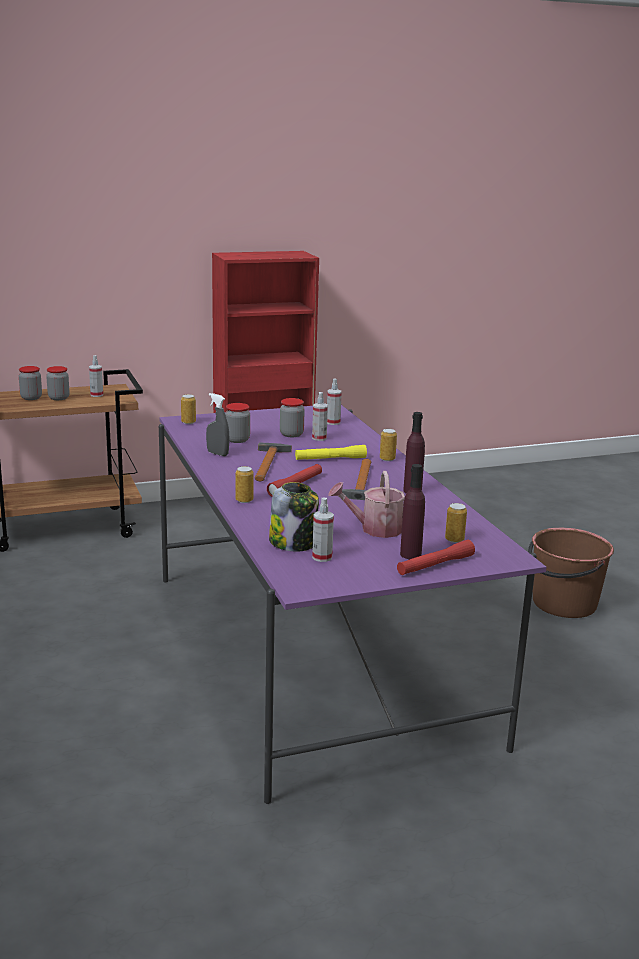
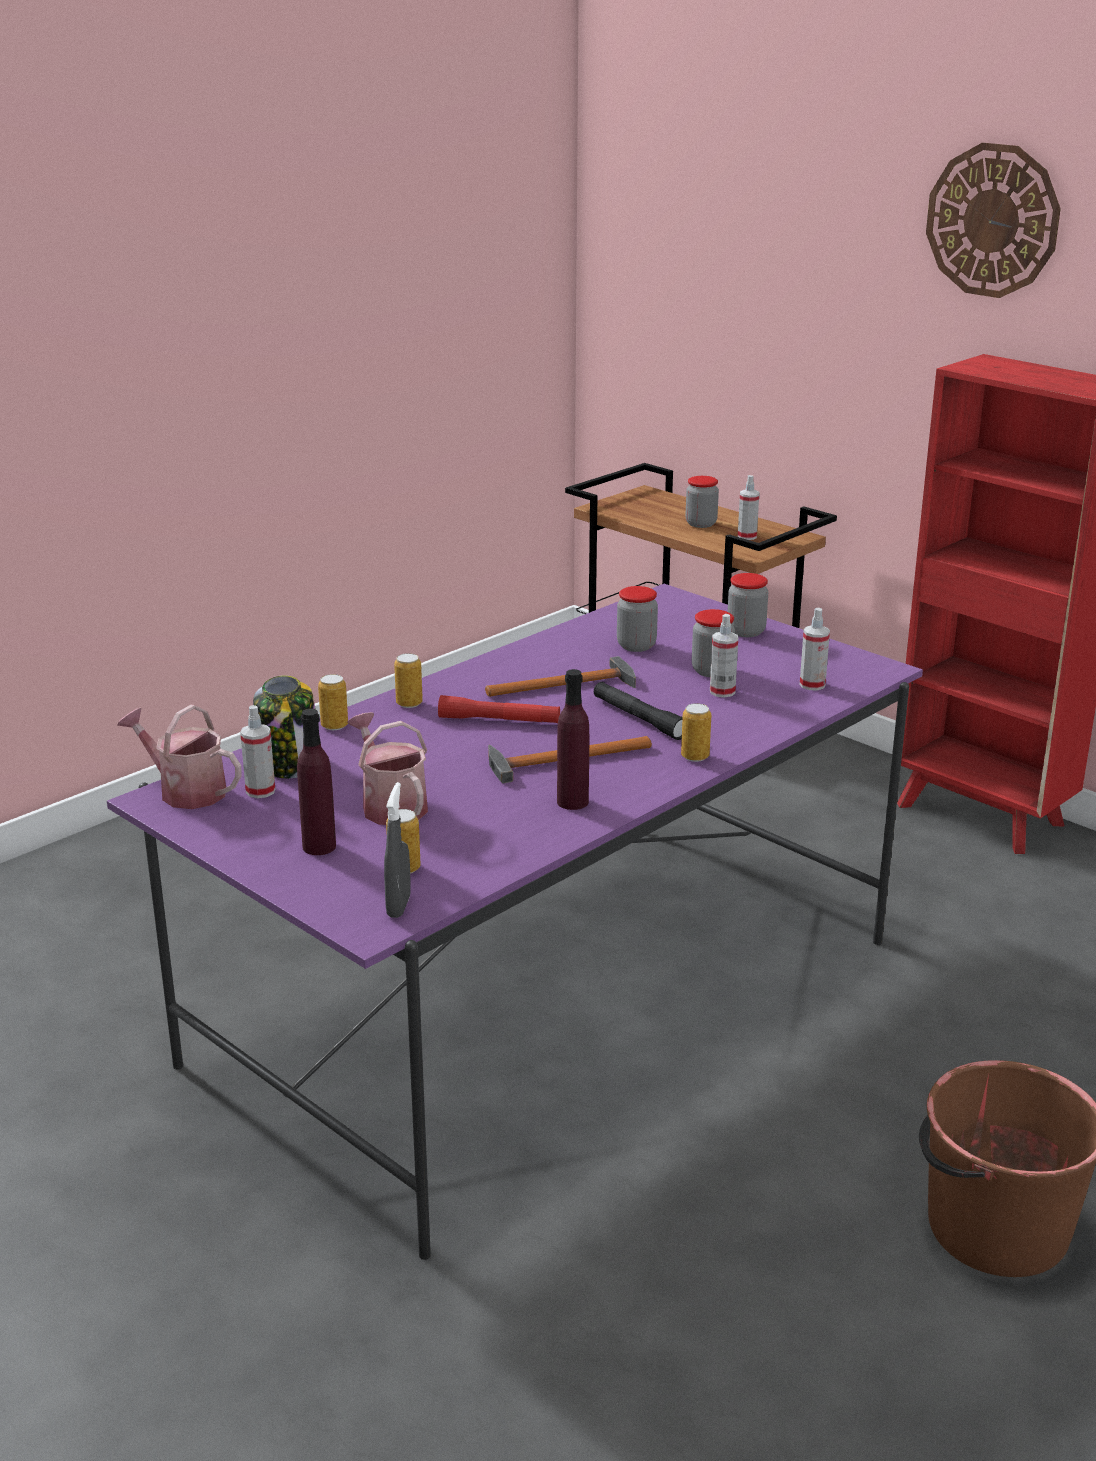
camera: 65 degrees right, 5 degrees up
(31, 398) = (678, 512): jar -> jar (746, 631)
(188, 422) = (665, 603): can -> can (334, 726)
(202, 179) = (992, 220): none -> wall clock
(217, 454) = (563, 648): grey spray bottle -> grey spray bottle (398, 906)
(298, 577) = (185, 791): none -> watering can
(330, 459) = (639, 719): yellow flashlight -> black flashlight
(435, 565) = (295, 871): red flashlight -> none

